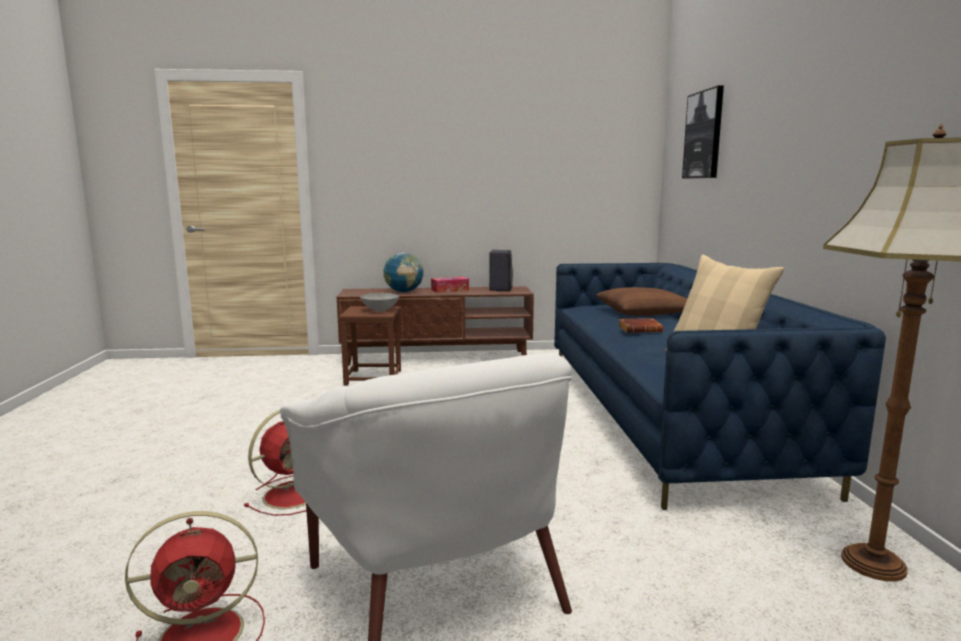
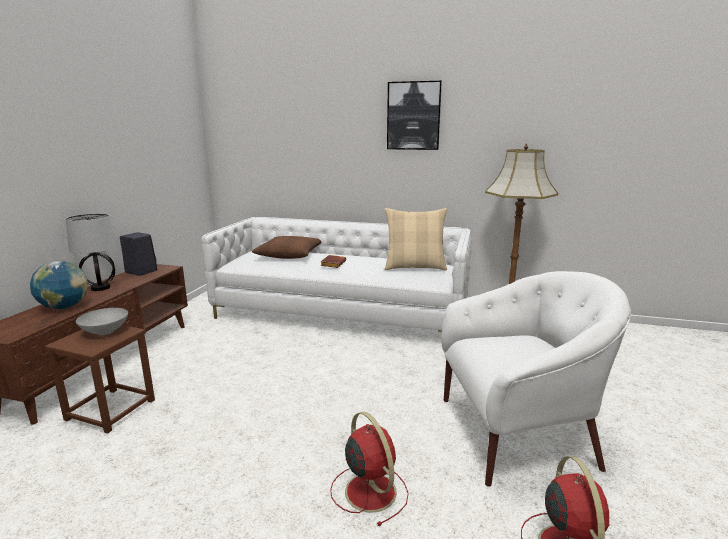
camera: 70 degrees left, 5 degrees up
(450, 290) = (101, 288): tissue box -> table lamp
(665, 416) = (341, 313): blue sofa -> white sofa
(704, 135) = (273, 124): picture -> picture (413, 116)

